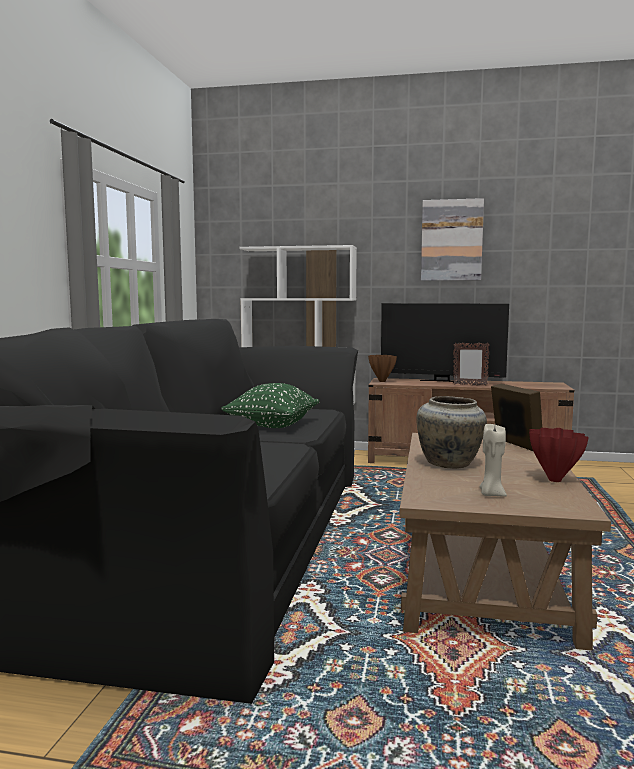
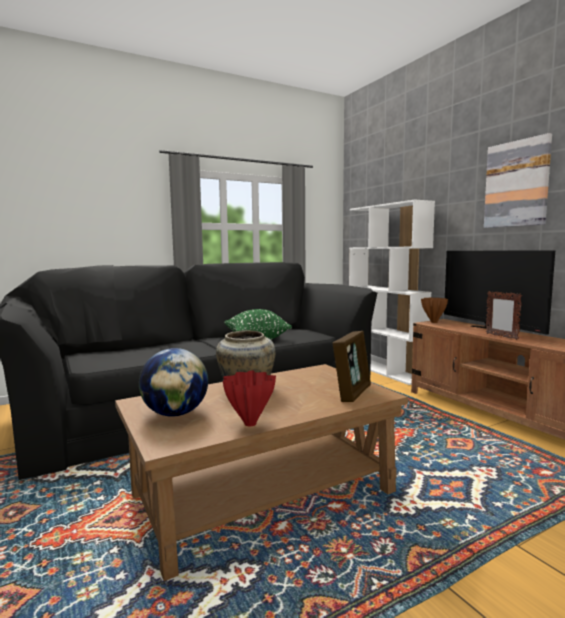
camera: 50 degrees right, 0 degrees up
(491, 494) = (175, 413): beige candle -> globe

